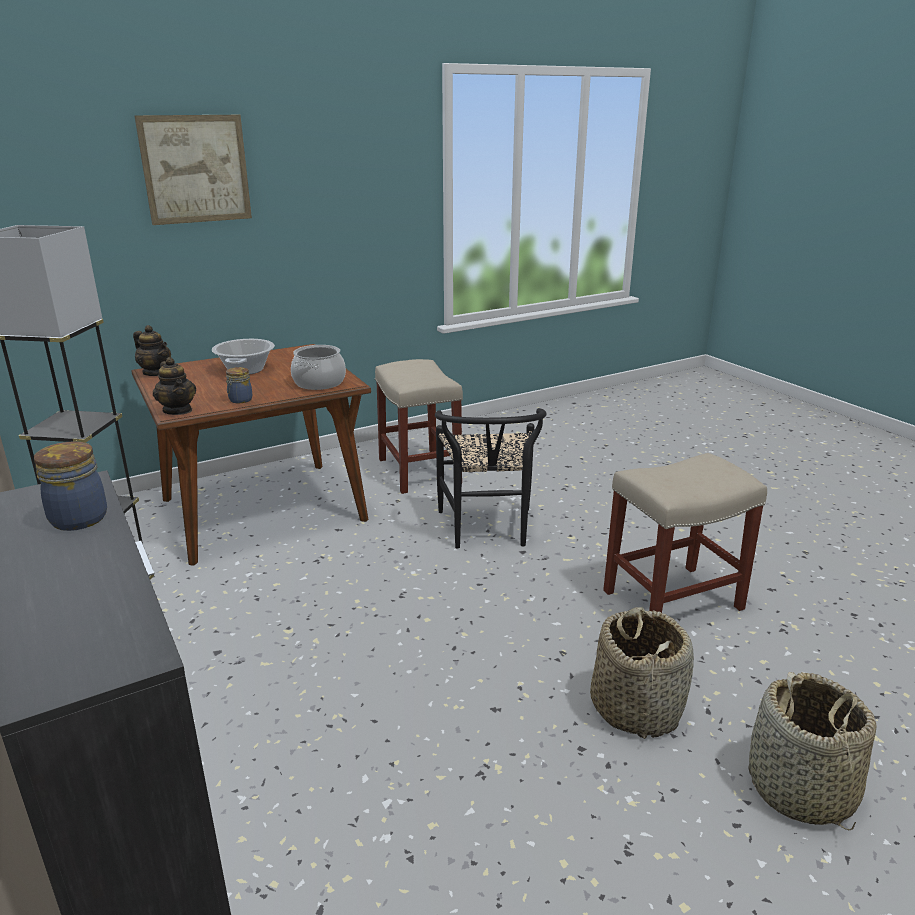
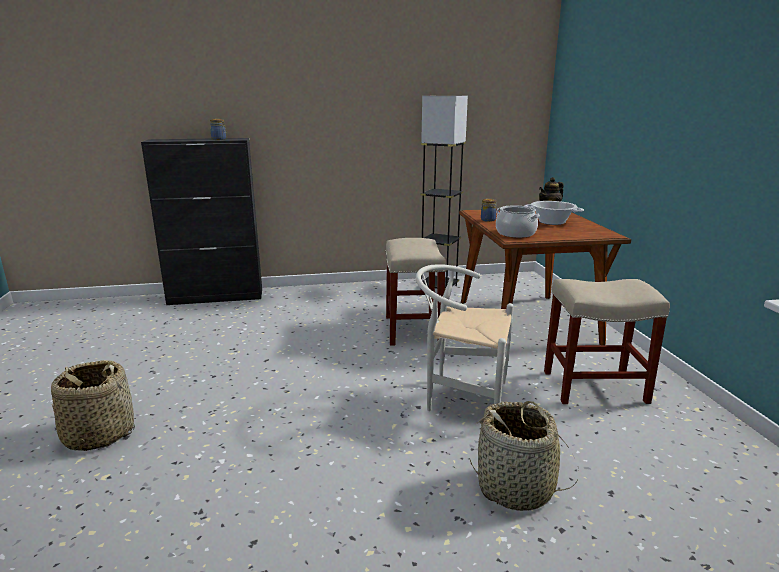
camera: 110 degrees right, 5 degrees down
(178, 410) = (476, 212): teapot -> none
(195, 169) = (632, 79): picture -> none
(487, 531) = (460, 398): black chair -> white chair
(636, 707) = (216, 401): basket -> basket (516, 488)
(671, 601) = (295, 460): beige stool -> beige stool (412, 329)

